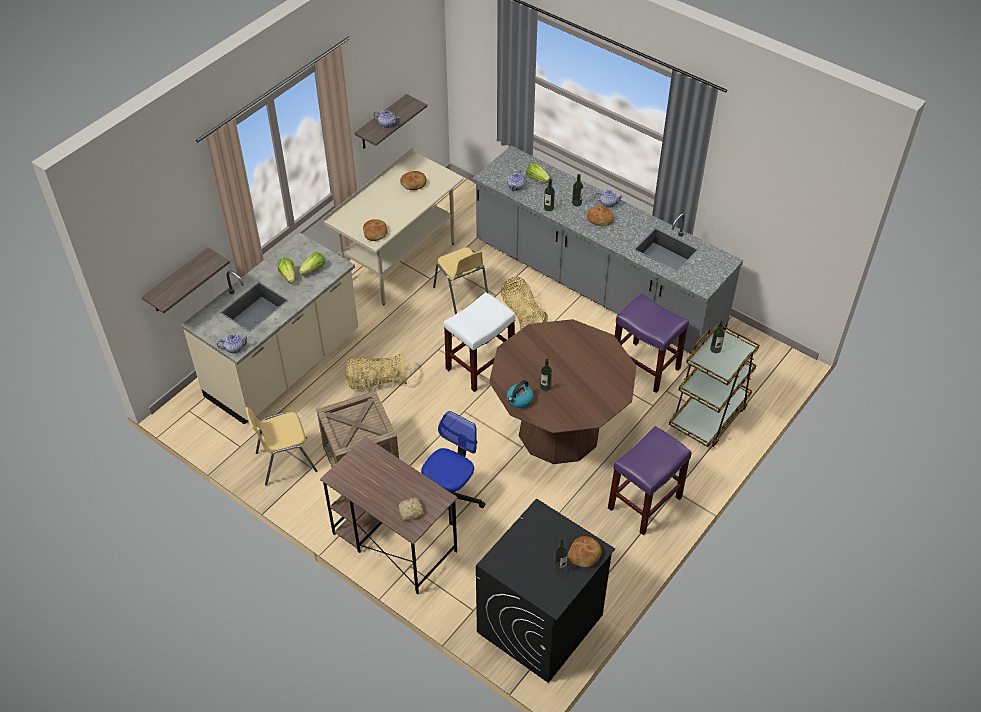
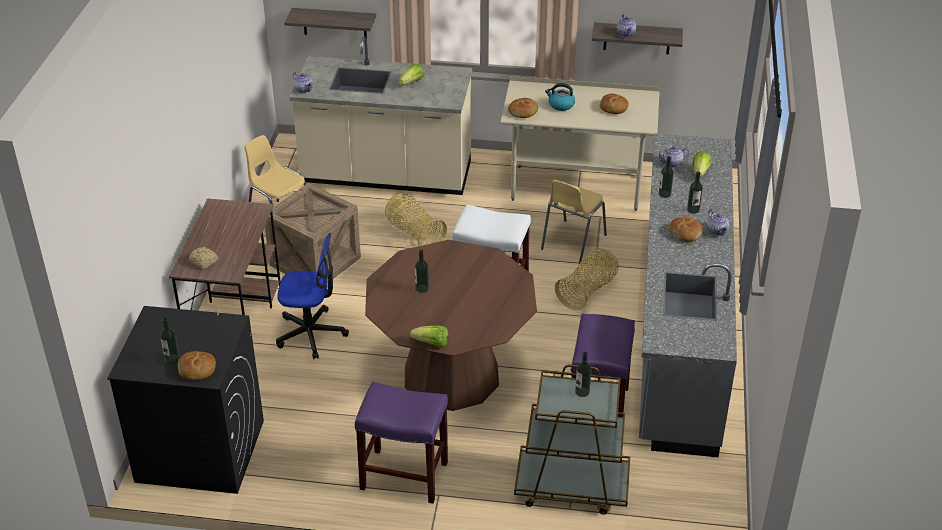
camera: 60 degrees right, 10 degrees down
(313, 269) = (432, 91): lettuce -> lettuce (432, 343)
(519, 400) = (390, 278): kettle -> kettle (560, 105)

